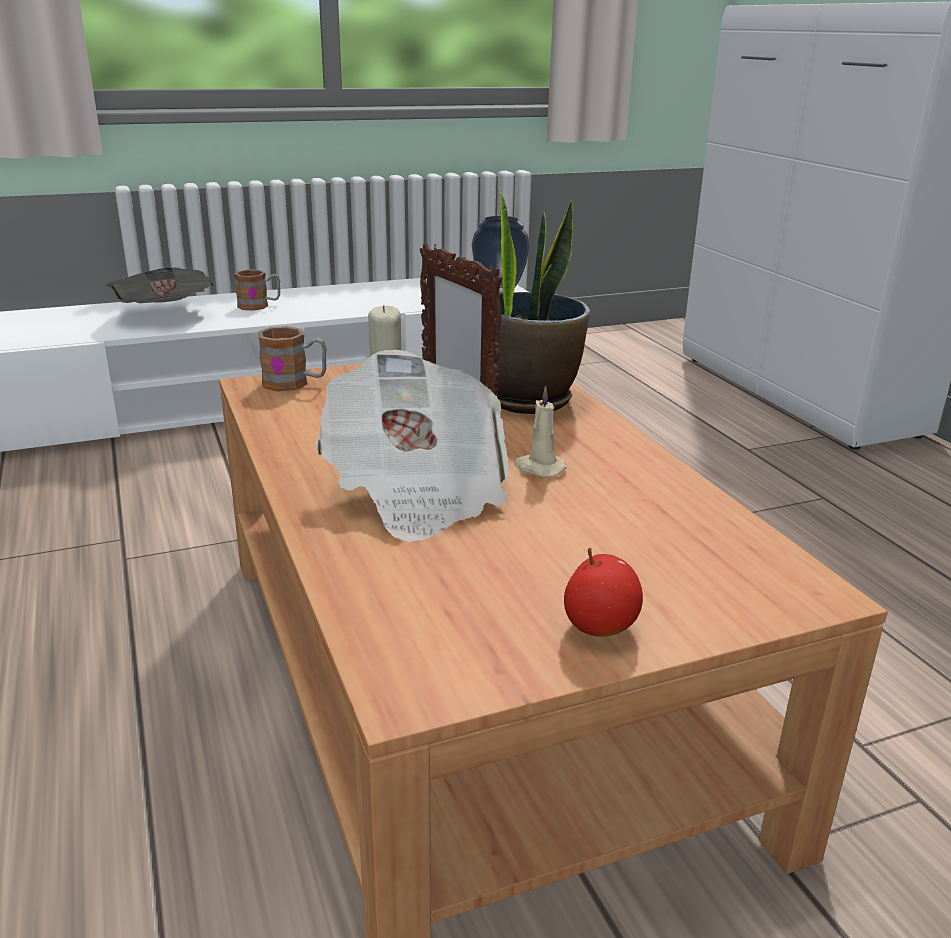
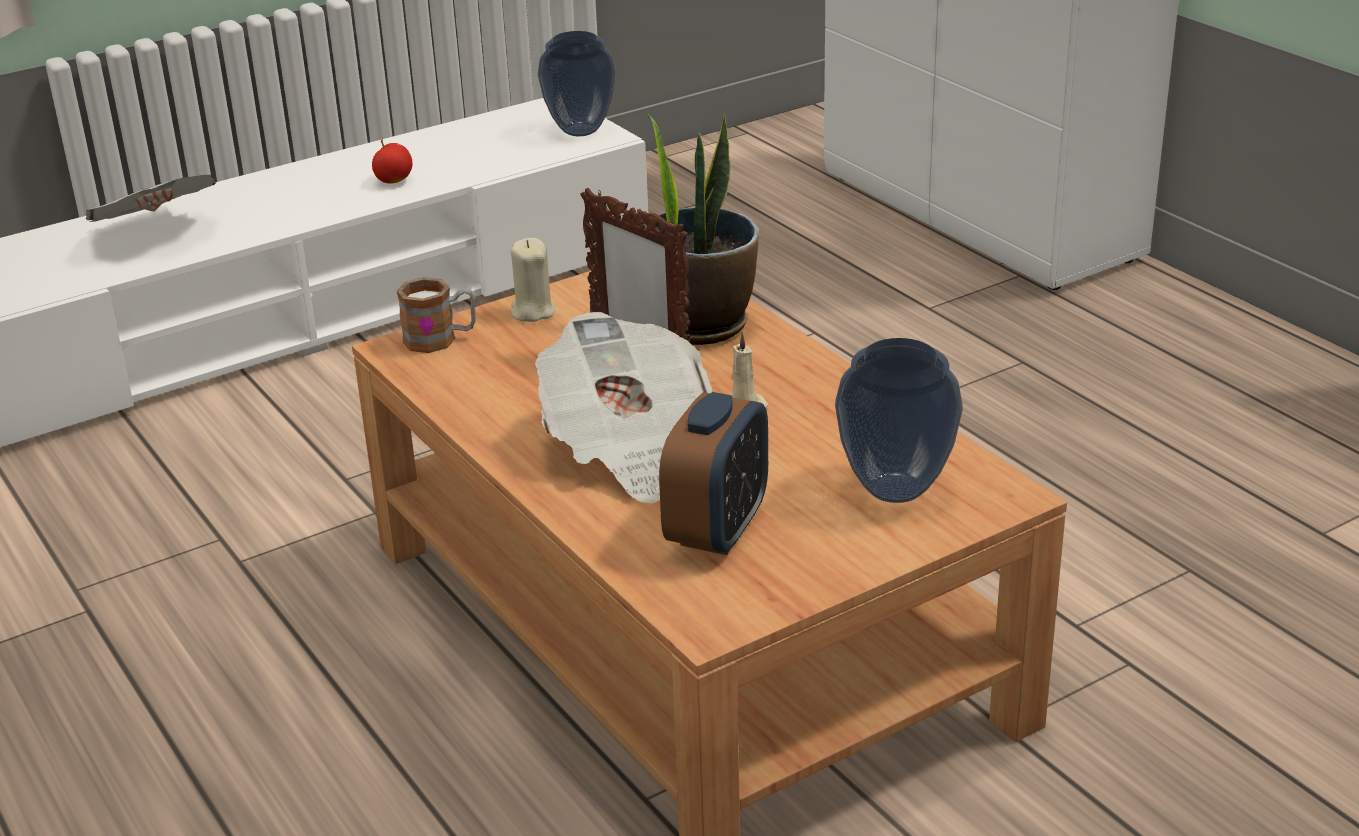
camera: 10 degrees left, 5 degrees up
(259, 306) = (273, 200): mug -> none
(467, 579) = (717, 530): none -> alarm clock
(600, 627) = (840, 552): apple -> apple (394, 181)
(684, 568) = (897, 490): none -> vase

